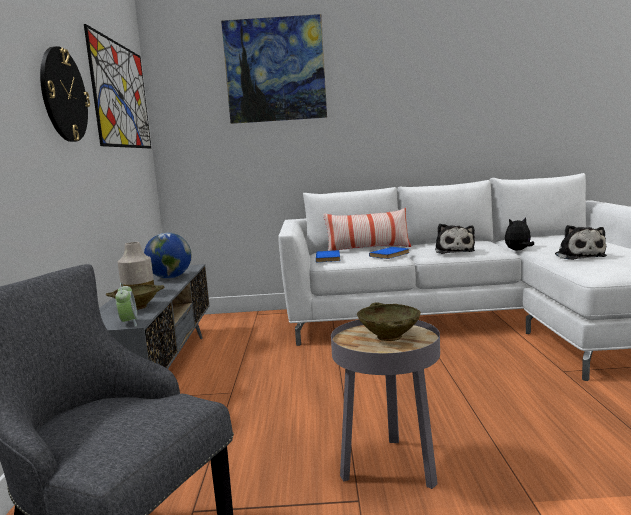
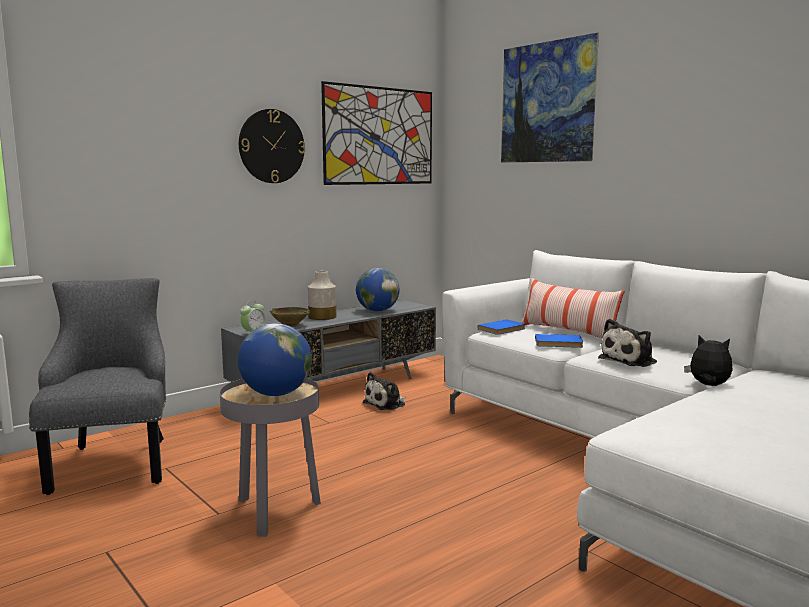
camera: 50 degrees right, 0 degrees up
(389, 337) = (276, 394): beige bowl -> globe
(578, 256) = (714, 413): plush toy -> plush toy (386, 404)

